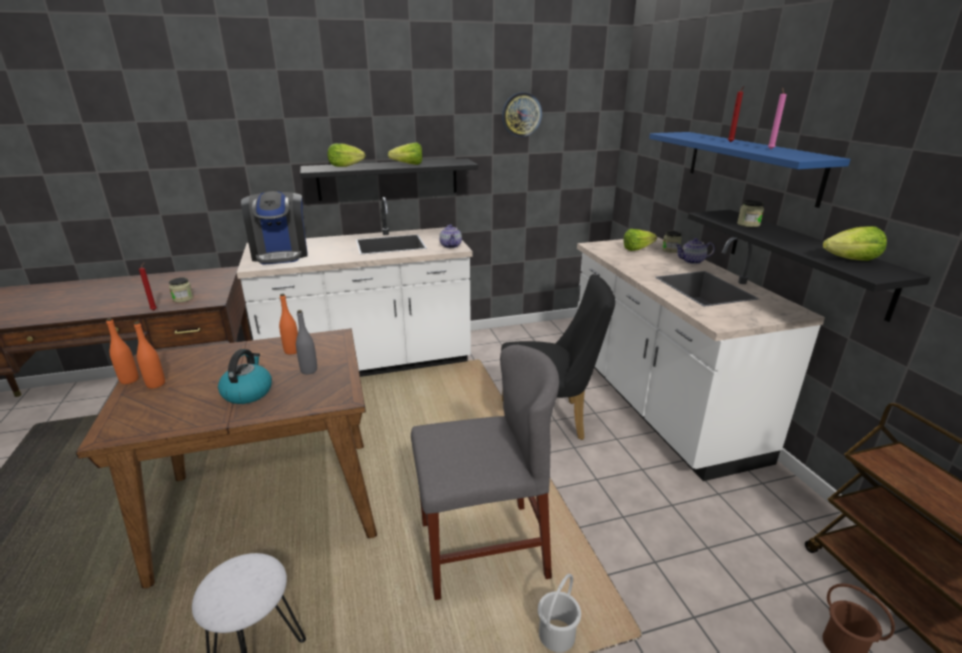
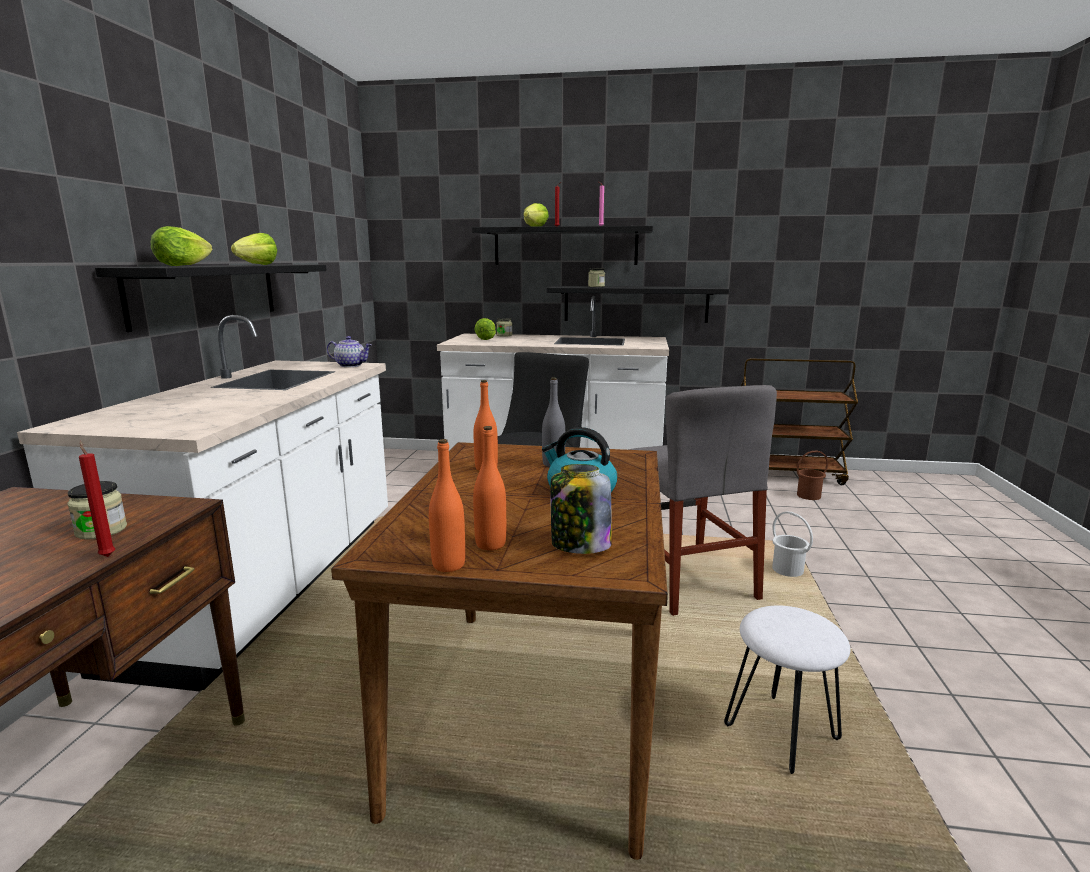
camera: 65 degrees left, 10 degrees down
(150, 411) = (579, 545): none -> jar
(280, 254) = (169, 417): coffee machine -> none
(482, 549) = (687, 580): grey chair -> grey chair turned 150 degrees clockwise
(521, 114) = (309, 213): wall clock -> none
(692, 261) = (537, 336): teapot -> none
(750, 165) = (565, 246): blue shelf -> black shelf
(852, 260) = (689, 287): lettuce -> lettuce (535, 226)

